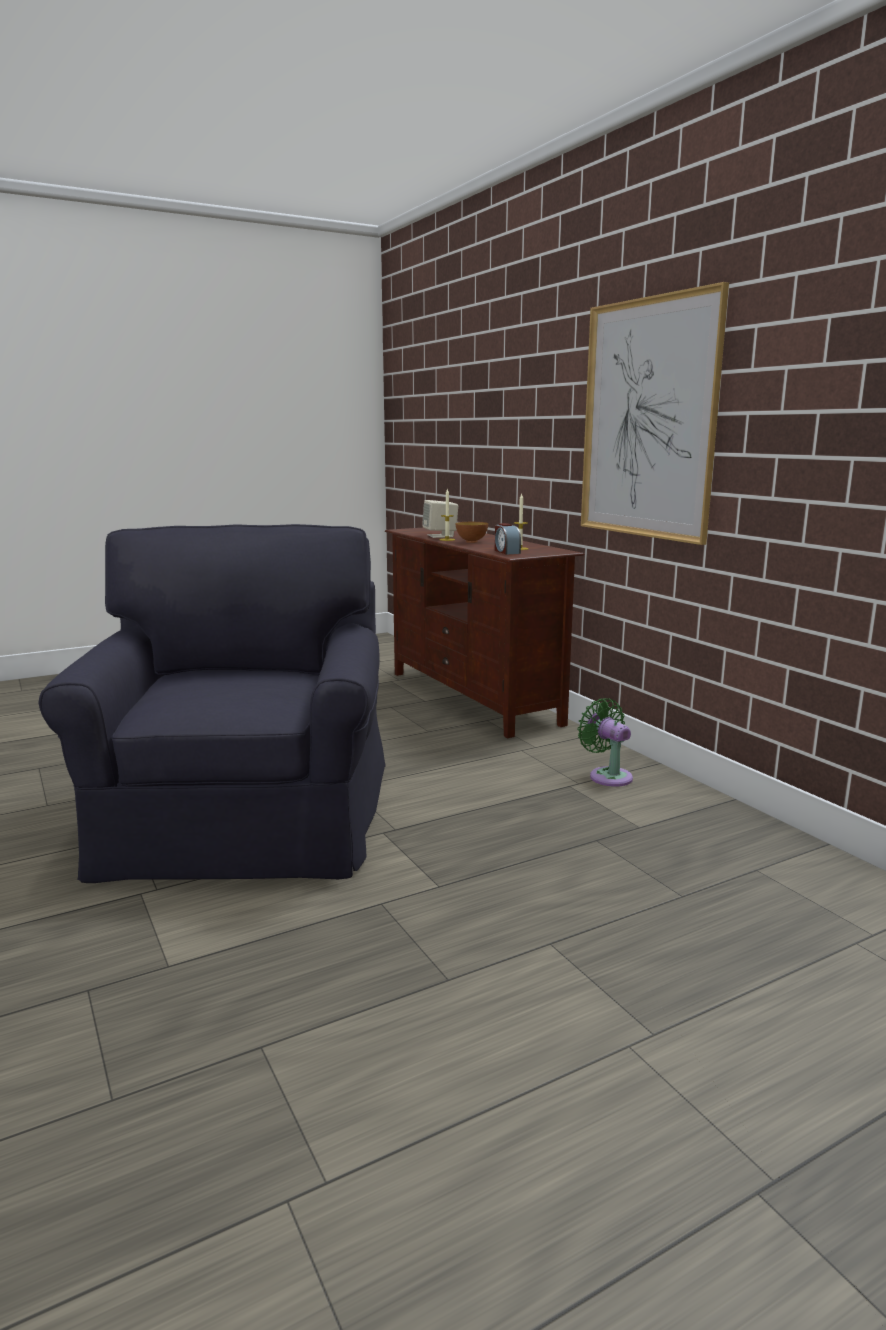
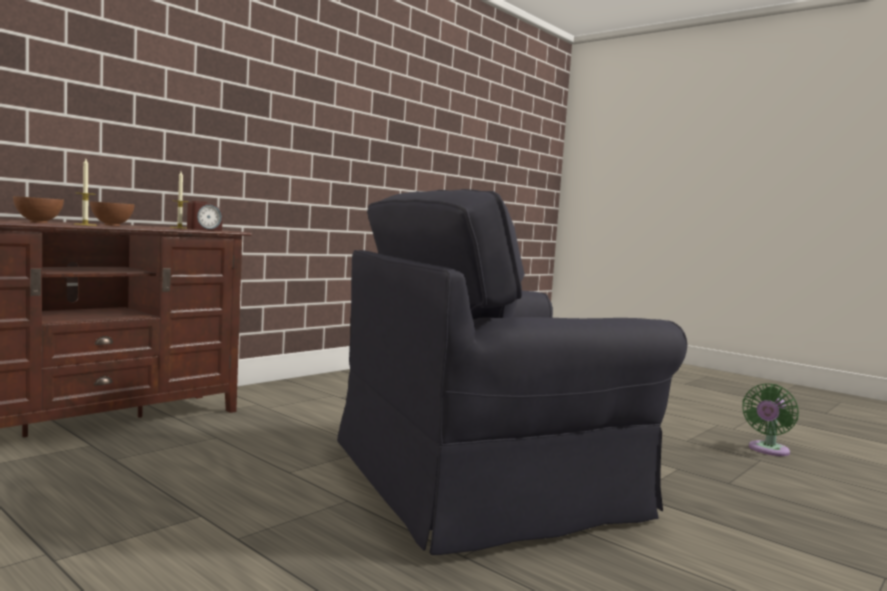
camera: 110 degrees left, 10 degrees down
(440, 536) = (38, 222): beige speaker -> bowl
(607, 775) = (315, 389): green fan -> green fan (767, 450)
(648, 419) = (262, 121): picture -> none

